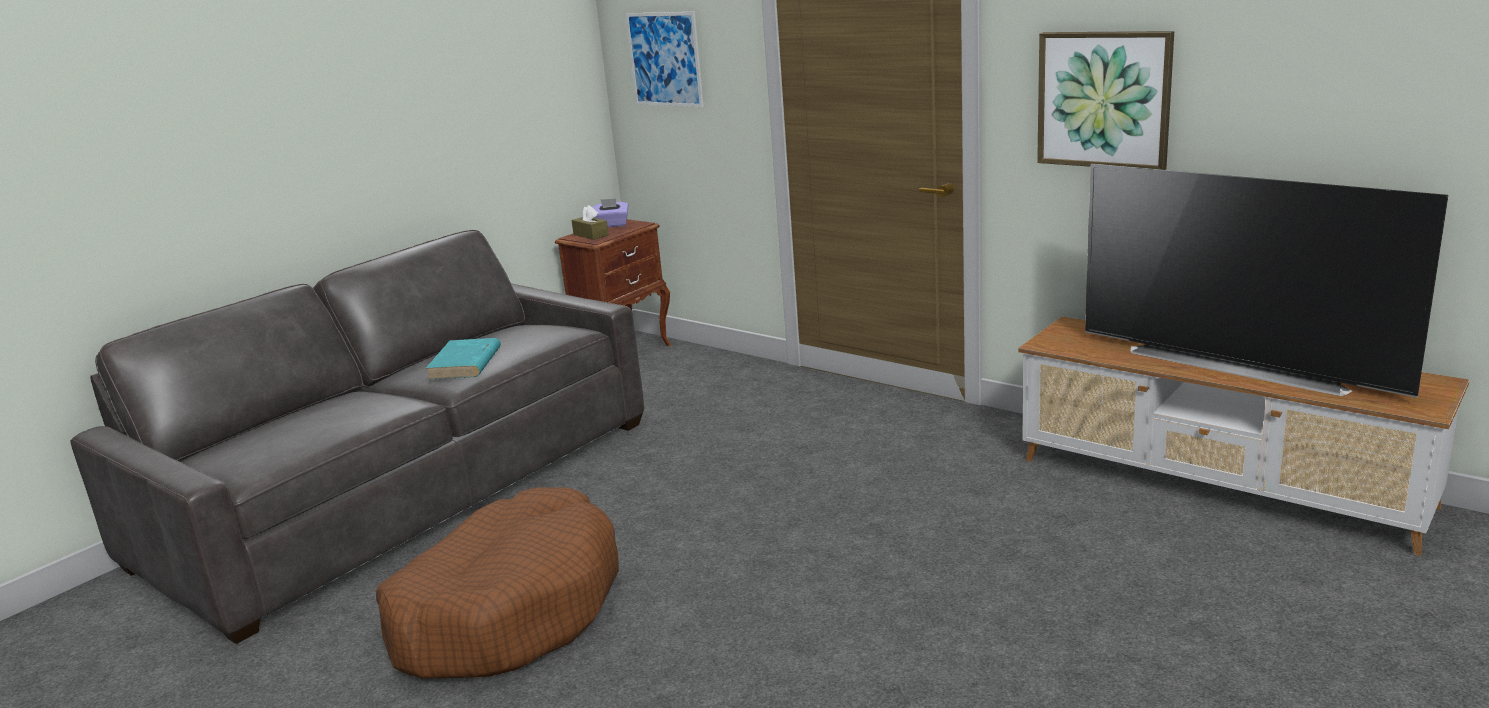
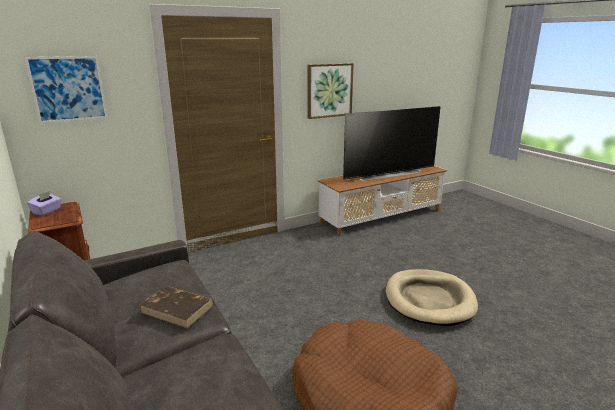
camera: 70 degrees left, 0 degrees up
(465, 363) = (178, 309): turquoise book -> brown book
(591, 235) = (53, 219): brown tissue box -> none
(842, 617) = (429, 300): none -> beige dog bed

